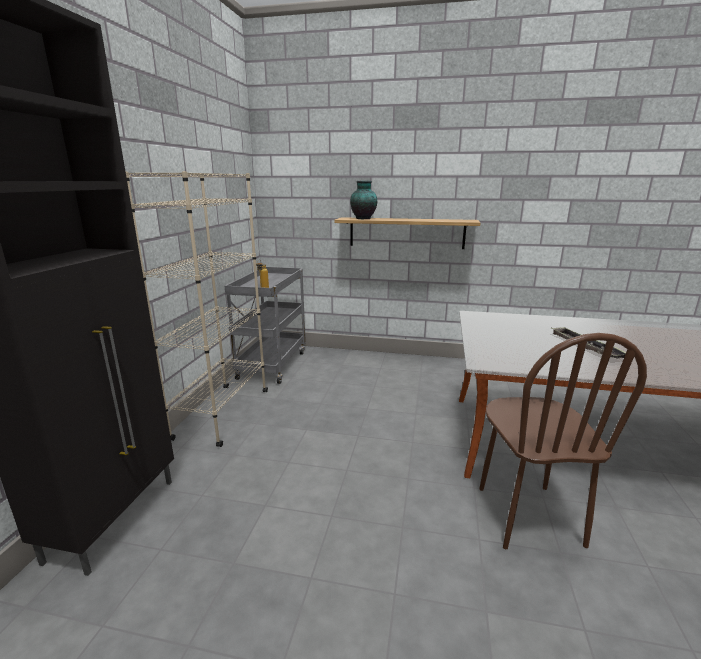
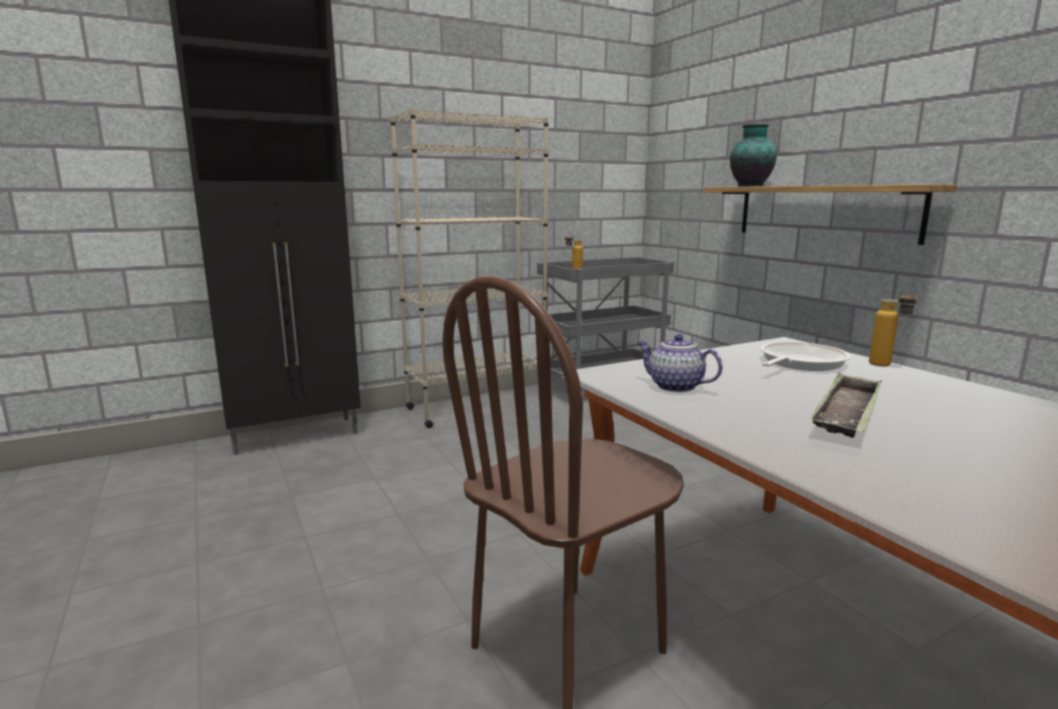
camera: 50 degrees right, 5 degrees down
(507, 325) = (799, 362): none -> frying pan
(522, 357) = (674, 386): none -> teapot
(528, 316) = (887, 366): none -> bottle

